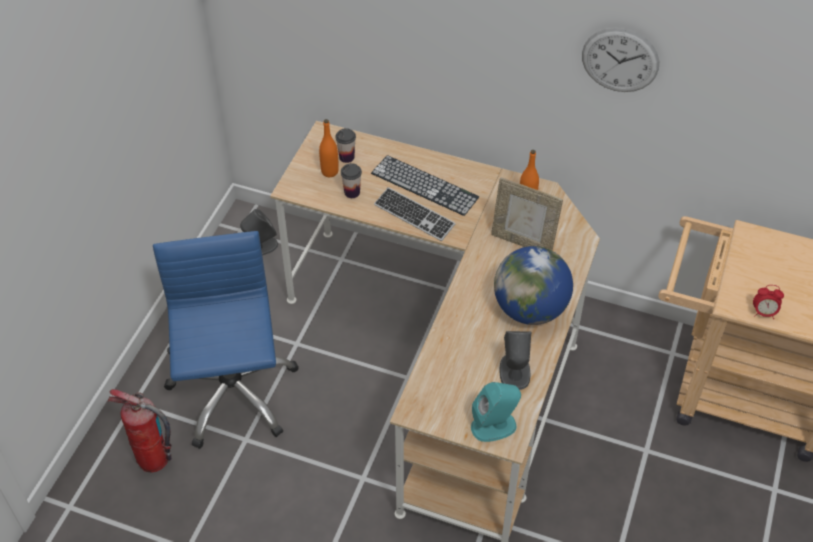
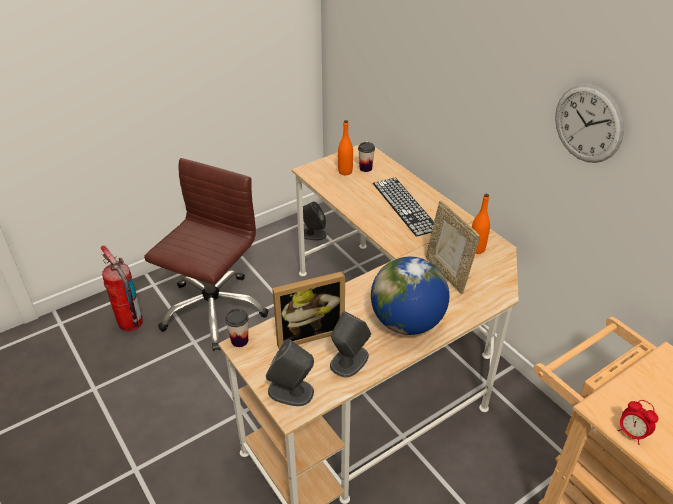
camera: 35 degrees right, 10 degrees down
(232, 394) = (213, 310): blue office chair -> brown office chair
(352, 192) = (347, 189): cup -> cup (239, 340)
(414, 215) = (377, 220): keyboard -> none
(458, 366) = (308, 332): none -> picture frame
(494, 426) = (291, 391): turquoise speaker -> grey speaker

